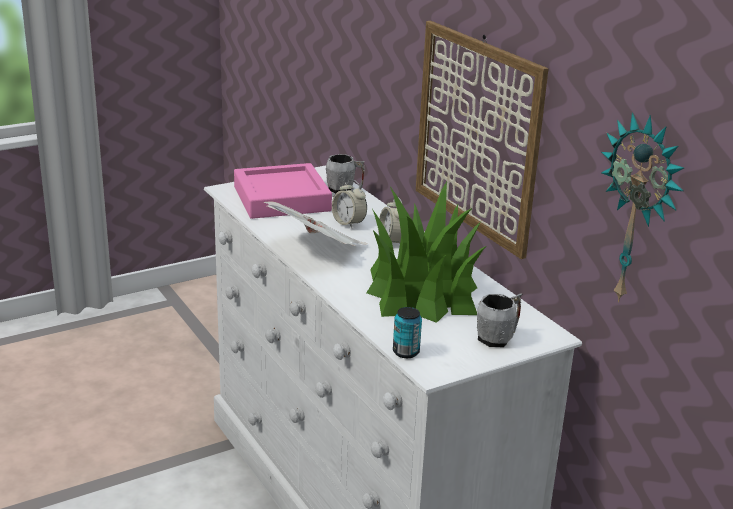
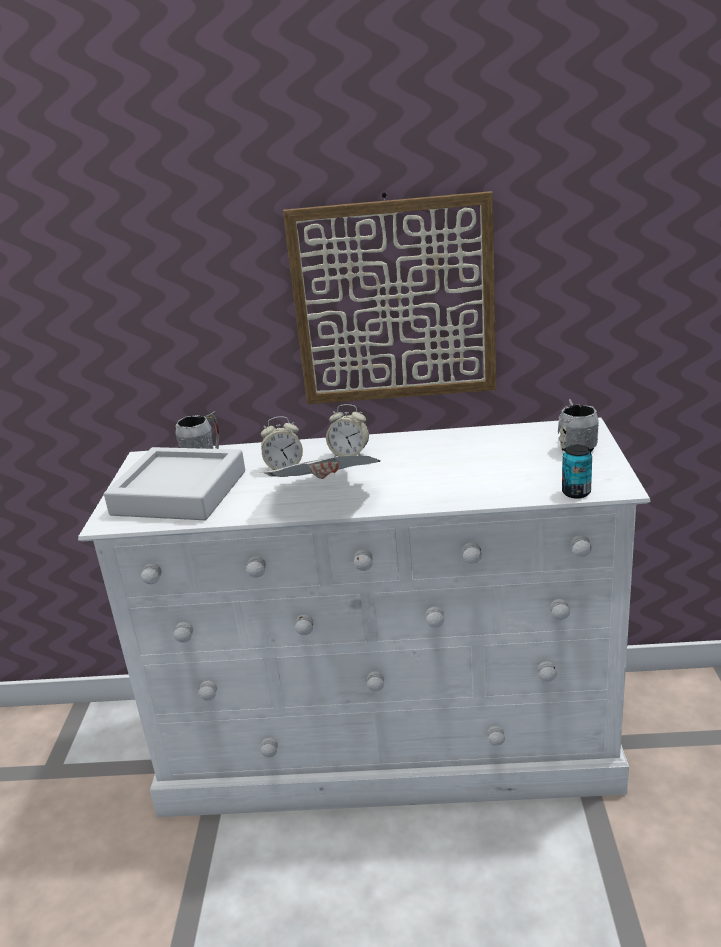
camera: 55 degrees left, 0 degrees up
(281, 199) = (179, 493): pink tray -> grey tray
(423, 291) = (465, 461): potted plant -> none
(640, 211) = (635, 273): wall clock -> none

